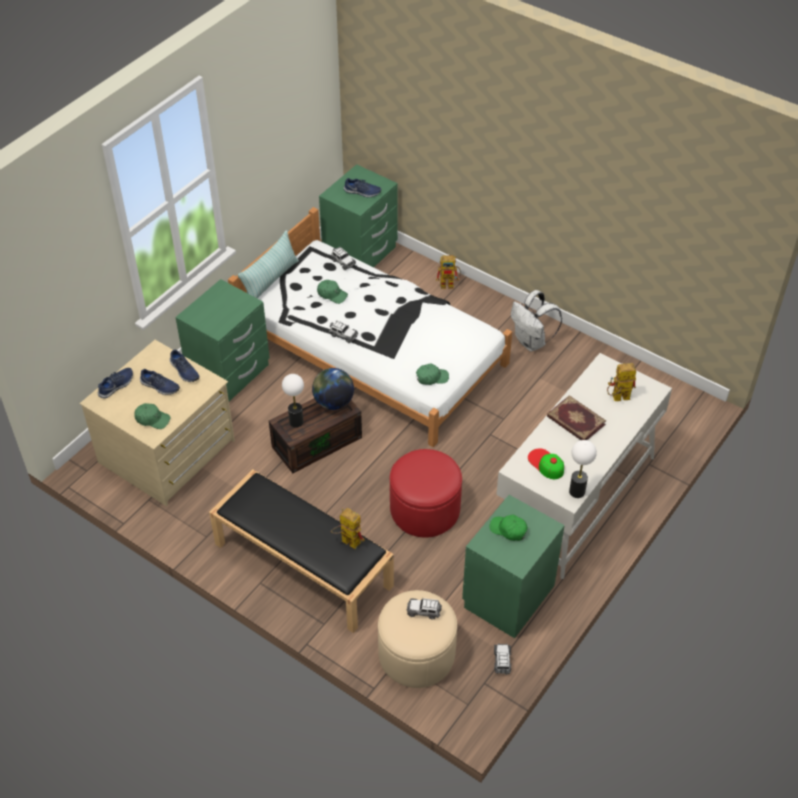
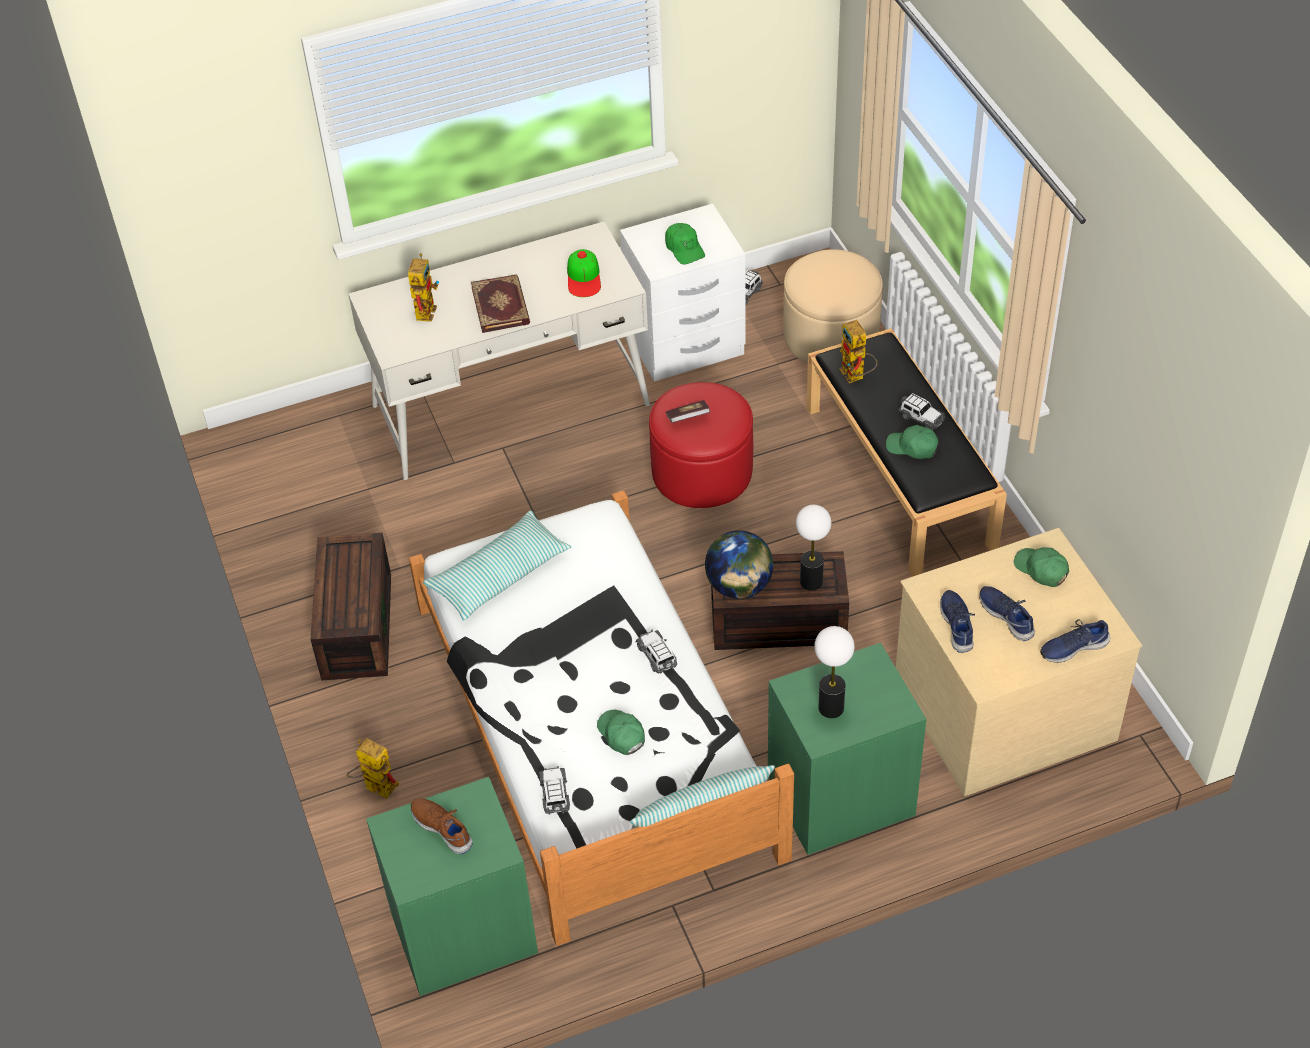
camera: 145 degrees left, 0 degrees up
(362, 192) = (443, 828): blue shoe -> brown shoe
(424, 611) = (819, 281): toy car -> toy car (921, 418)
(430, 466) = (688, 418): none -> book
(431, 377) = (585, 533): green cap -> green cap (912, 447)
(456, 338) = (499, 574): none -> pillow
(507, 595) = (685, 345): green nightstand -> white nightstand
(532, 342) = (355, 624): white backpack -> brown storage box
(576, 491) = (579, 238): table lamp -> table lamp (831, 708)
(617, 398) = (425, 309): toy robot -> toy robot turned 105 degrees counterclockwise

